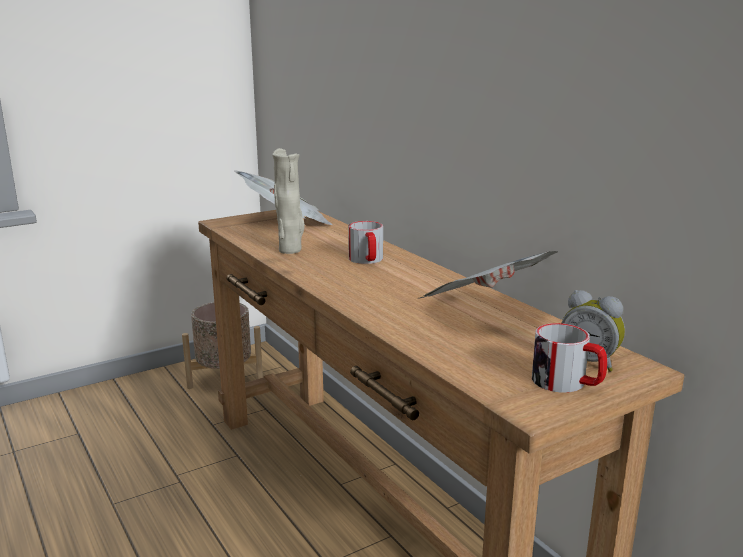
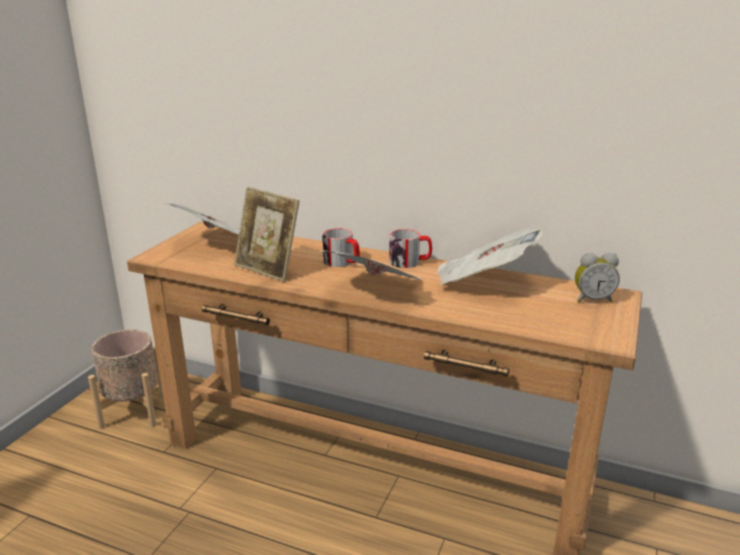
camera: 35 degrees left, 5 degrees up
(291, 250) = (268, 269): beige vase -> picture frame
(353, 291) = (377, 292): none -> newspaper
(567, 383) = (603, 317): mug -> mug (410, 262)

